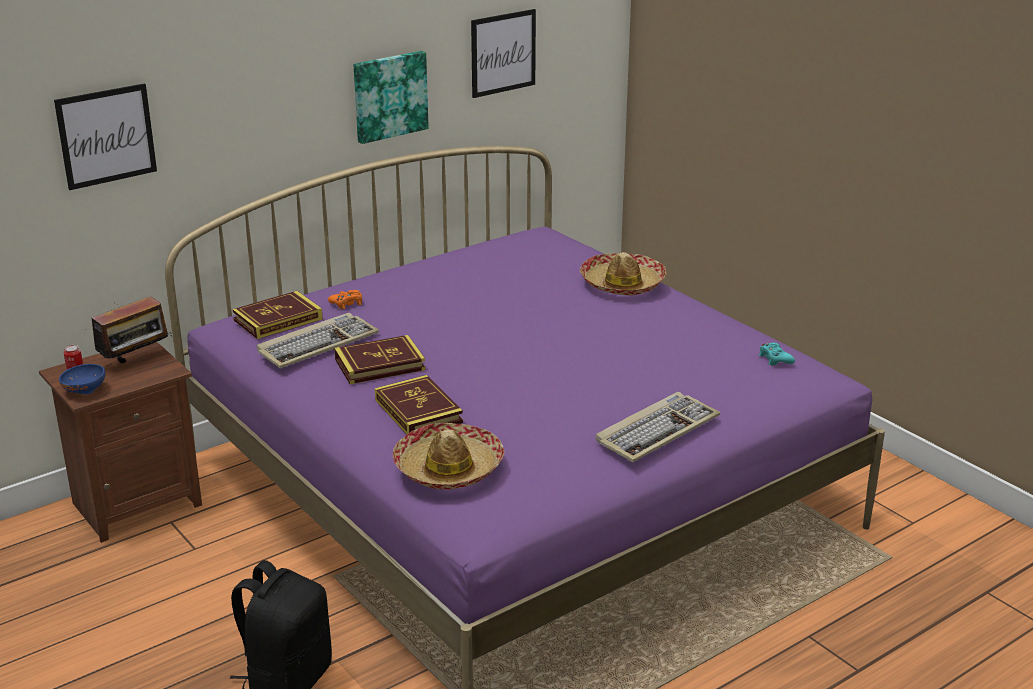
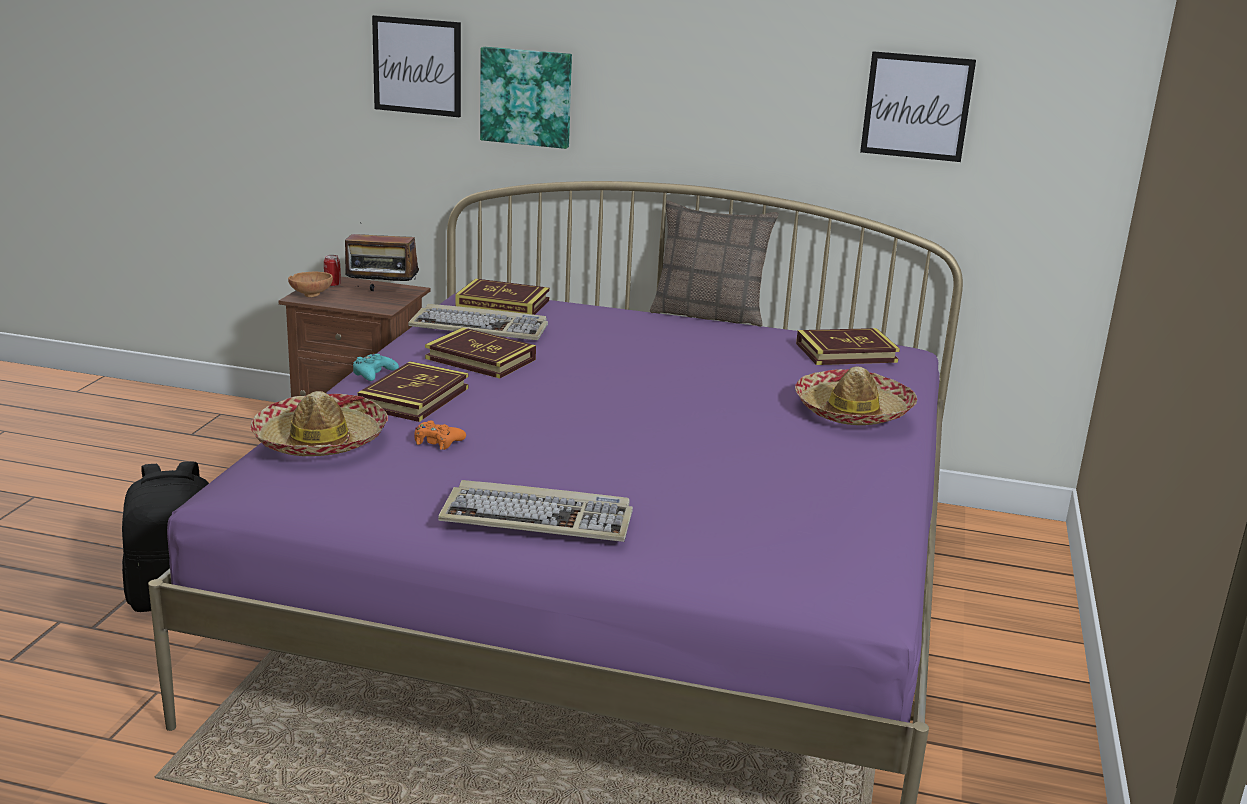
camera: 50 degrees right, 5 degrees down
(84, 390) = (311, 294): blue bowl -> brown bowl
(347, 303) = (577, 316): orange game controller -> orange game controller (437, 442)
(389, 96) = (742, 116): picture -> picture (526, 97)
(402, 261) = (709, 314): none -> pillow
(535, 248) = (846, 353): none -> book
(775, 359) = (834, 542): turquoise game controller -> turquoise game controller (373, 373)

